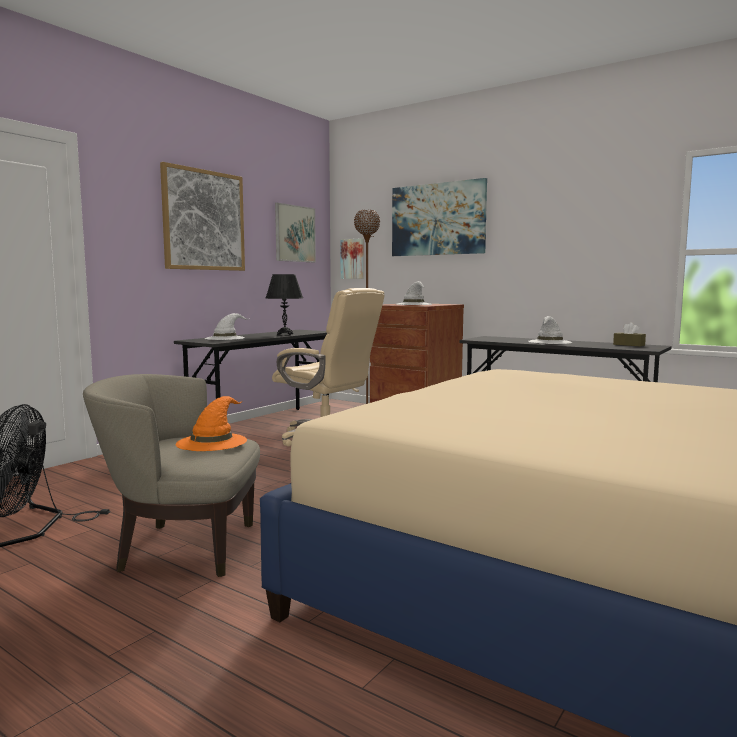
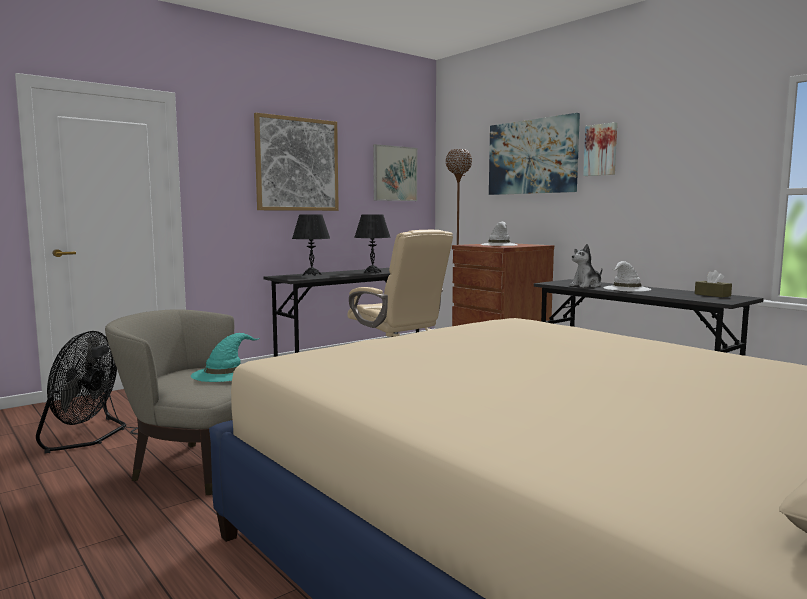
camera: 15 degrees right, 0 degrees up
(212, 441) = (224, 373): orange hat -> turquoise hat
(225, 338) = (311, 275): white hat -> black table lamp
(353, 259) = (454, 197): picture -> picture (601, 150)
(511, 340) = (586, 286): none -> plush toy

